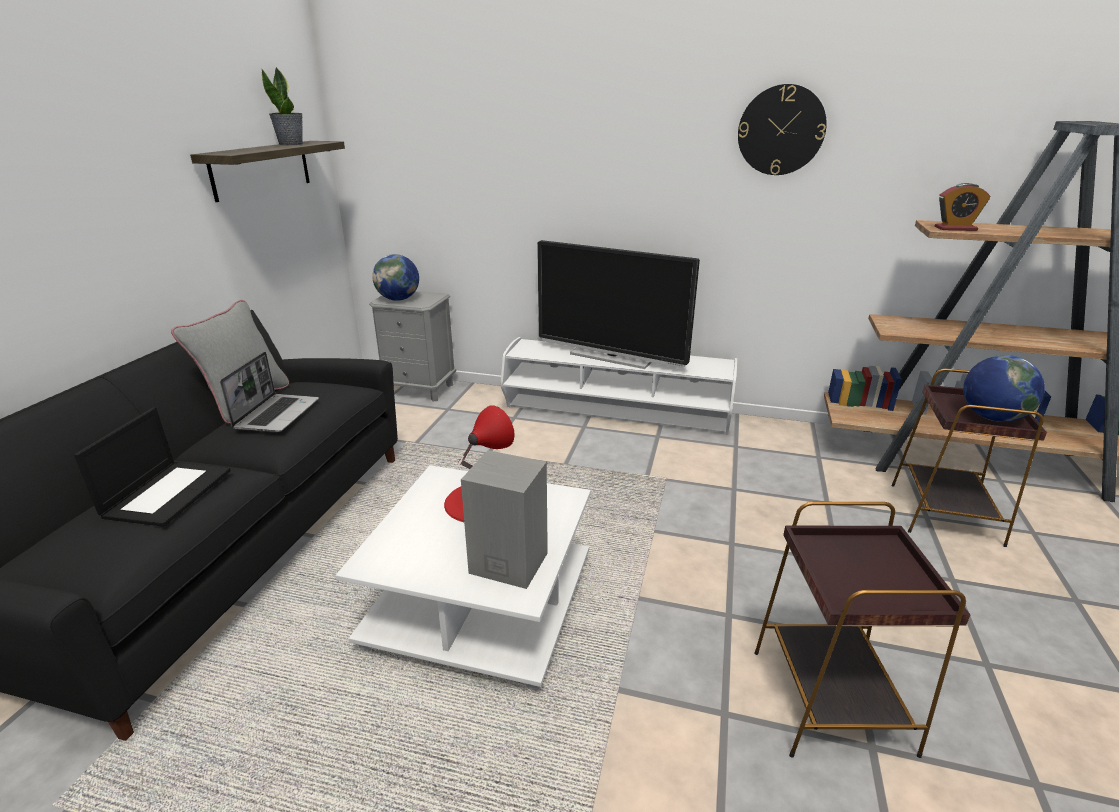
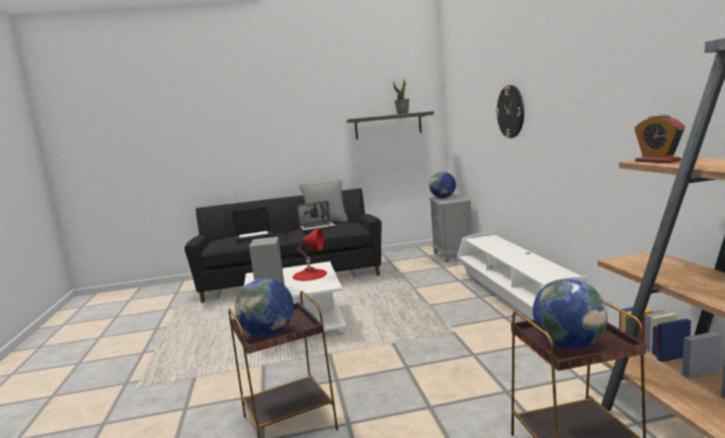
camera: 65 degrees right, 15 degrees down
(611, 357) = (511, 253): television -> none
(781, 130) = (597, 81): wall clock -> wall clock (510, 111)
(894, 585) = (268, 333): none -> globe

